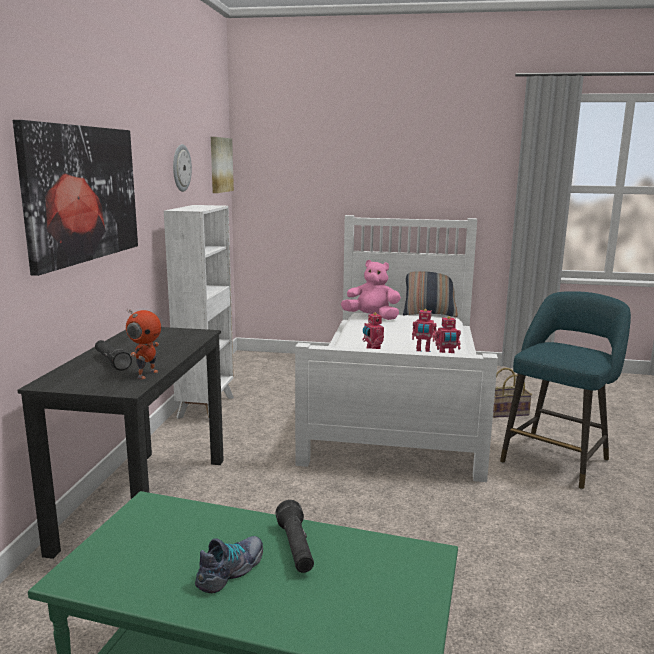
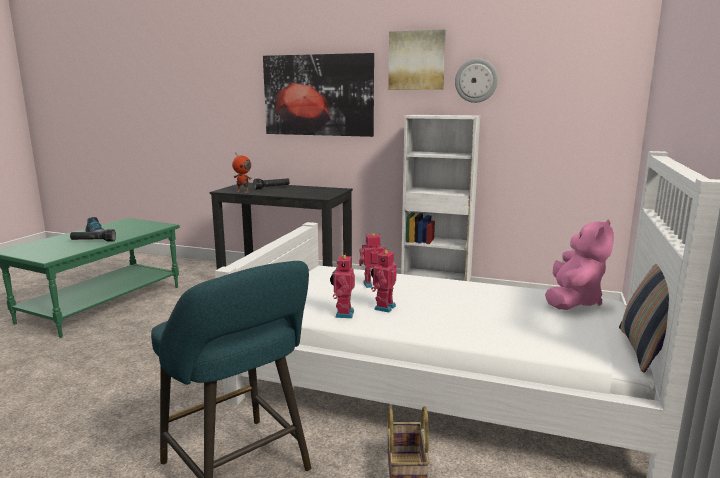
camera: 100 degrees right, 0 degrees up
(220, 165) = (598, 77): picture -> picture (416, 60)

